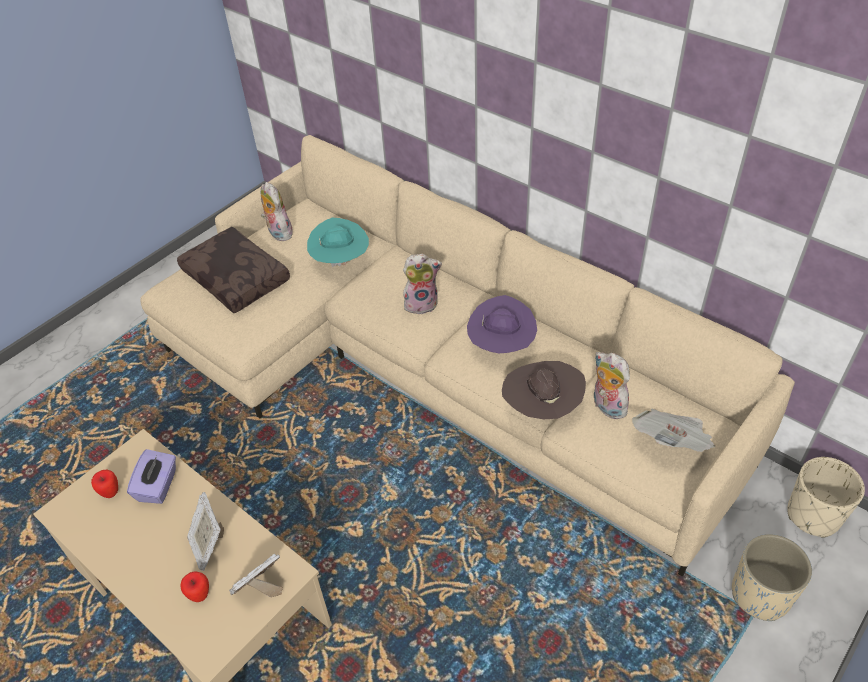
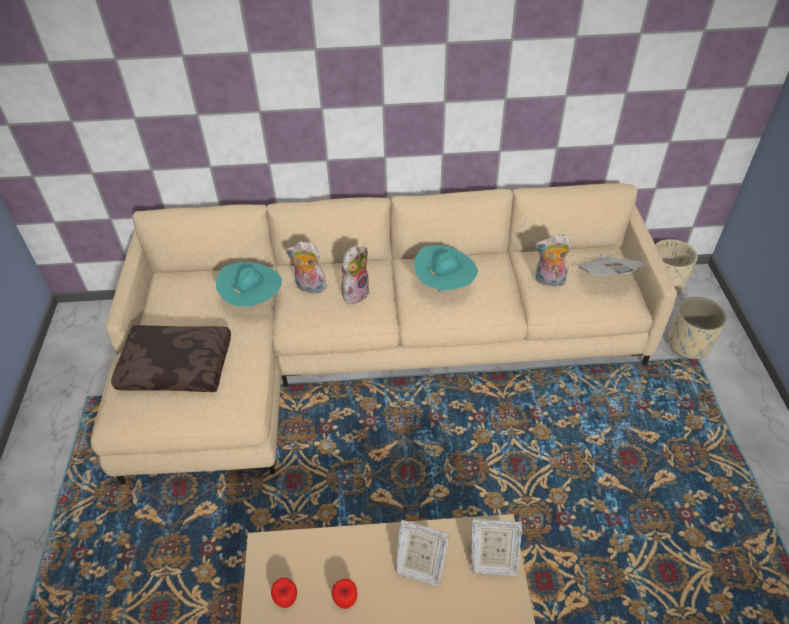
camera: 45 degrees left, 0 degrees up
(158, 486) = (321, 561): purple tissue box -> none
(200, 595) = (458, 603): apple -> apple (346, 601)
(260, 589) = (492, 559): picture frame -> picture frame turned 90 degrees counterclockwise
(278, 233) = (168, 311): plush toy -> plush toy (309, 288)
(501, 346) = (444, 286): purple hat -> turquoise hat
(541, 408) = (514, 308): brown hat -> none

